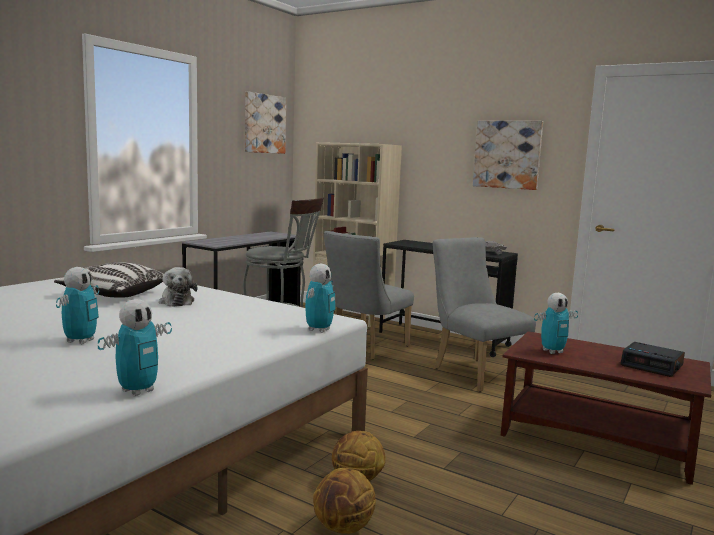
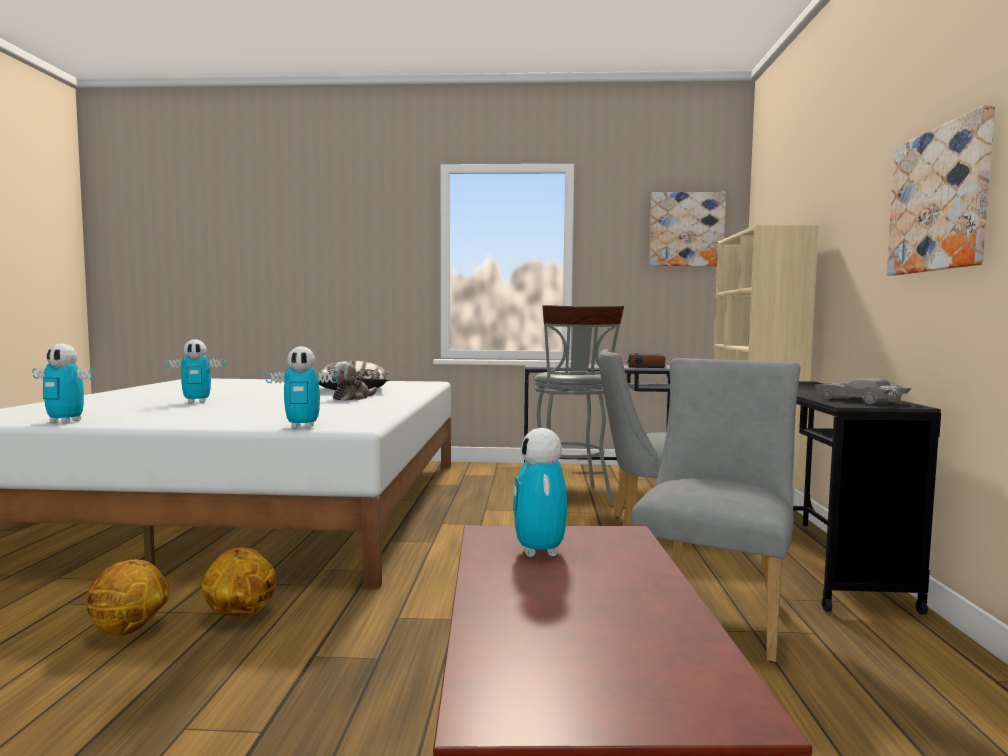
camera: 60 degrees right, 5 degrees down
(552, 351) = (539, 551): toy robot -> toy robot turned 45 degrees clockwise
(652, 366) = (597, 649): alarm clock -> alarm clock (646, 366)

